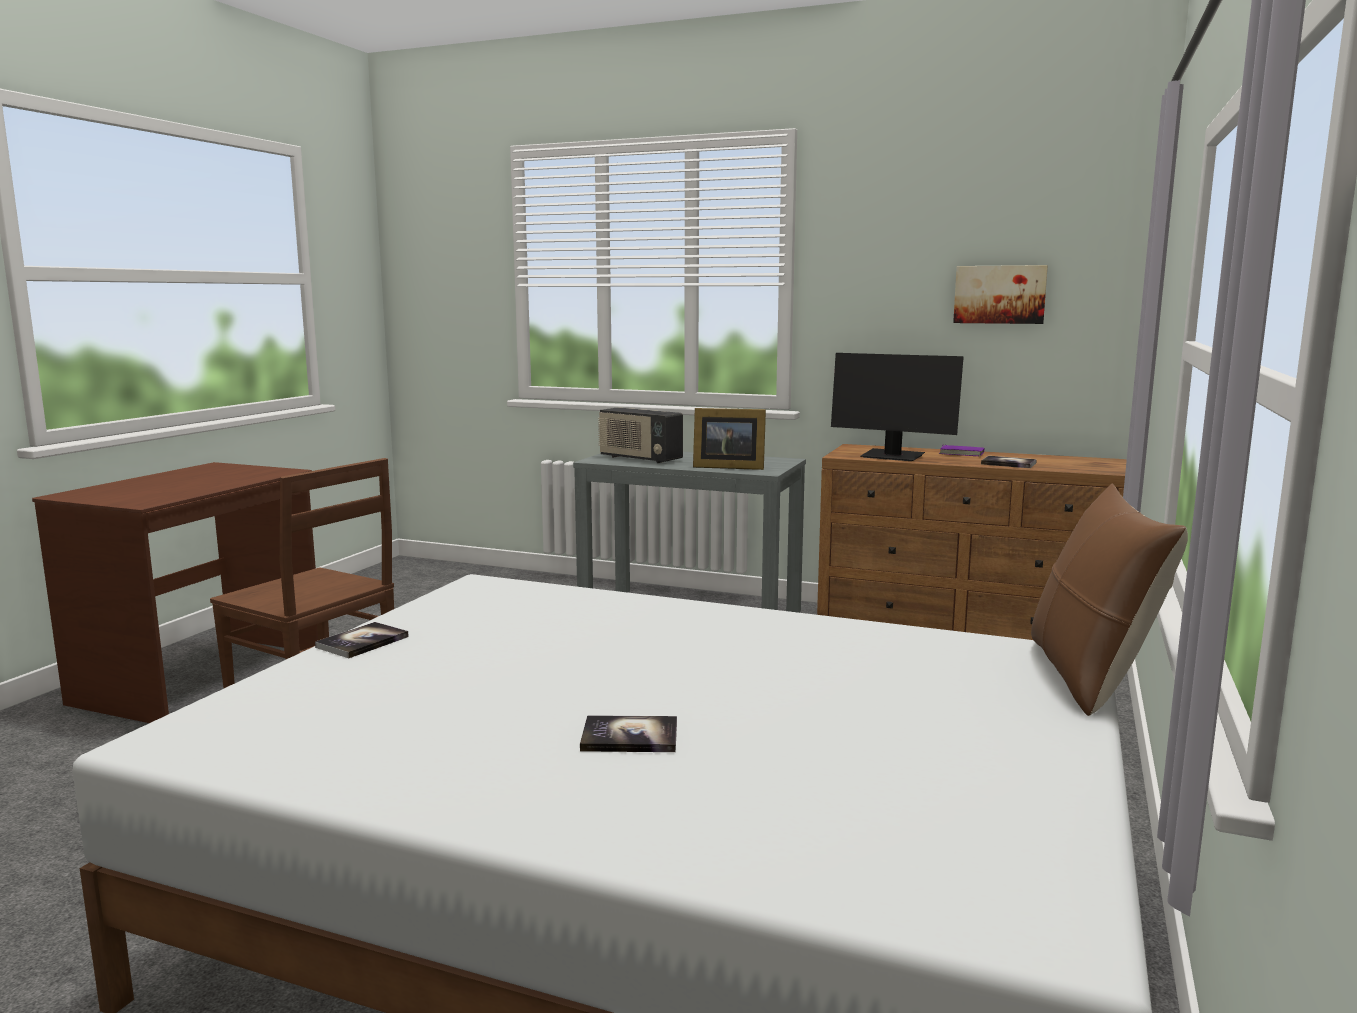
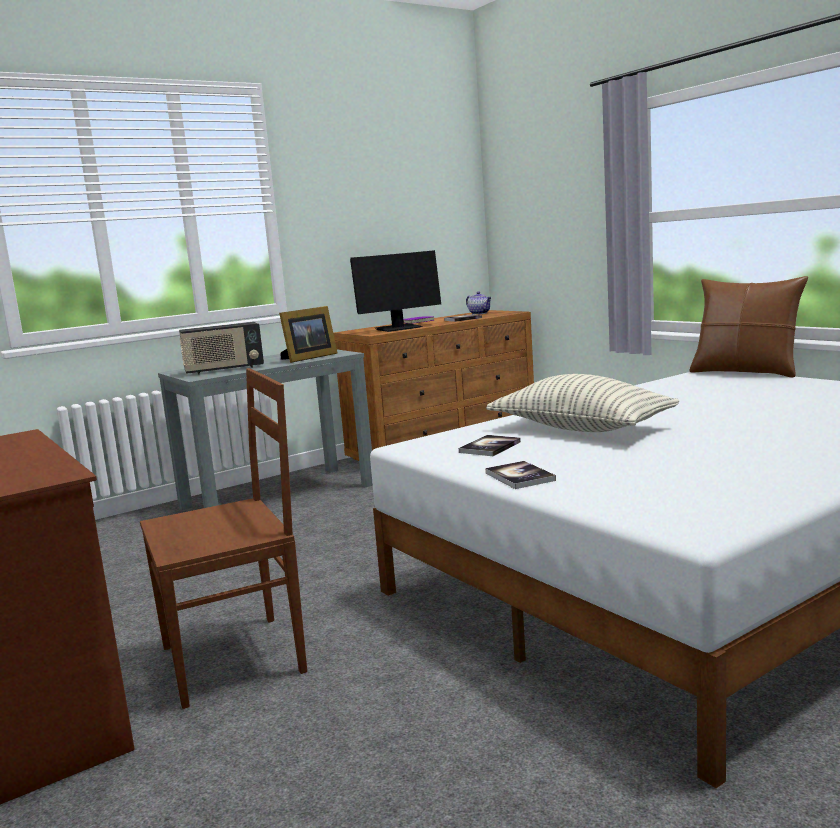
camera: 55 degrees left, 0 degrees up
(592, 634) = (581, 429): none -> pillow
(630, 737) = (772, 432): book -> book (490, 447)
(999, 294) = (409, 212): picture -> none
(1077, 461) = (480, 313): none -> teapot

